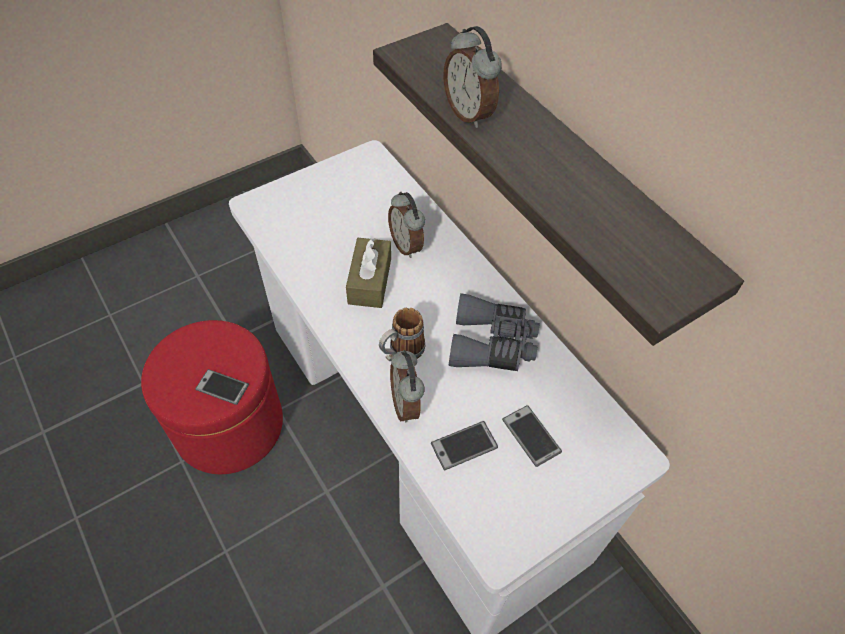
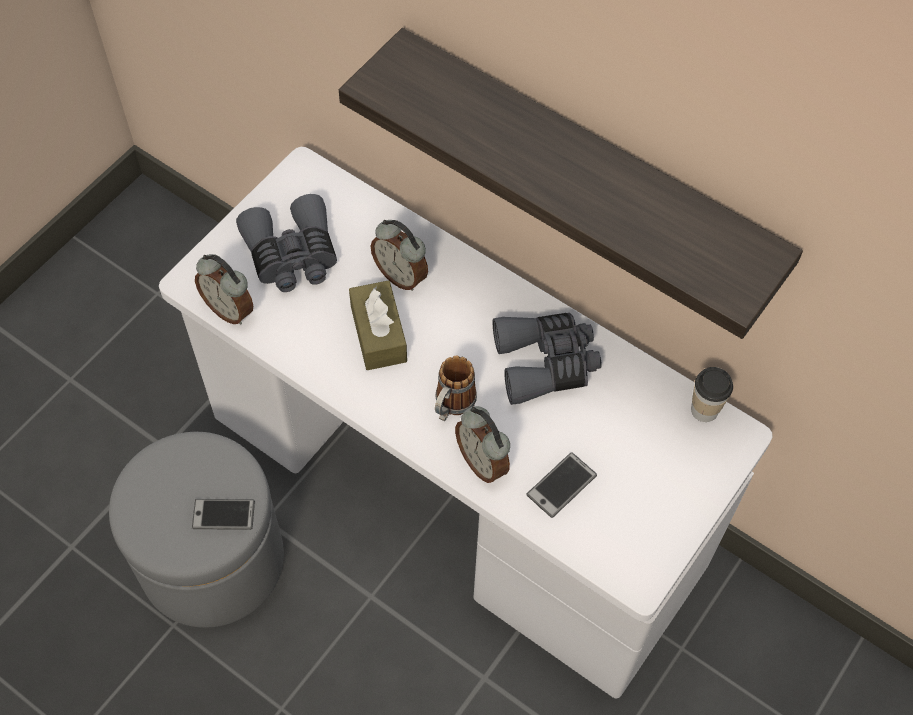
camera: 20 degrees left, 5 degrees up
(229, 425) = (212, 560): red ottoman -> grey ottoman
(333, 208) = (292, 255): none -> grey binoculars
(469, 113) = (479, 142): alarm clock -> alarm clock (230, 309)
(531, 436) = (625, 451): phone -> none
(614, 424) = (704, 409): none -> cup

